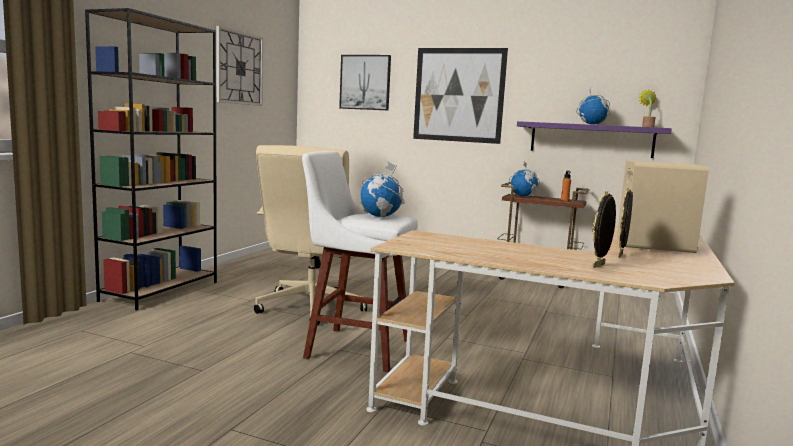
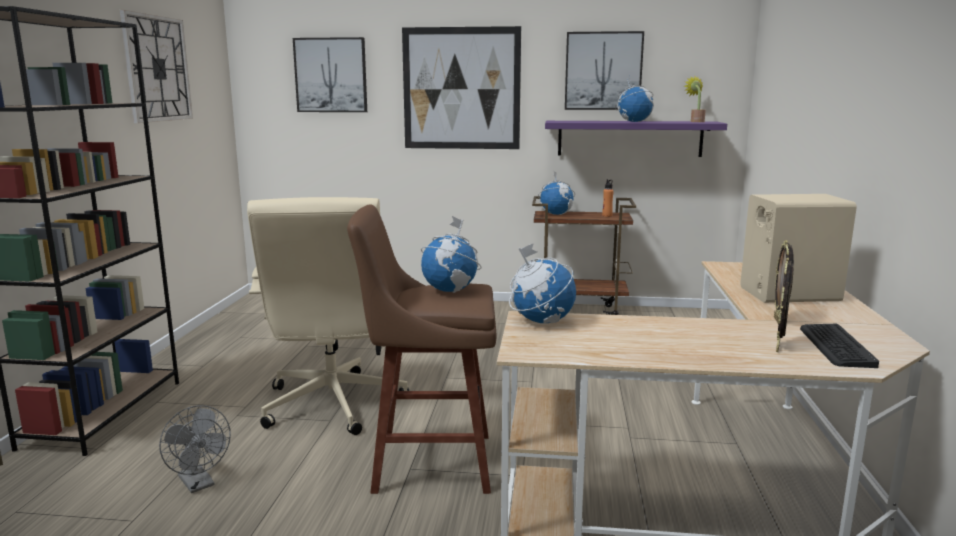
camera: 15 degrees left, 5 degrees up
(195, 335) = (199, 484): none -> grey fan
(356, 348) = (429, 462): white stool -> brown stool
(428, 236) = (541, 321): none -> globe
(571, 84) = (603, 71): none -> picture
(650, 271) = (835, 346): none -> keyboard

